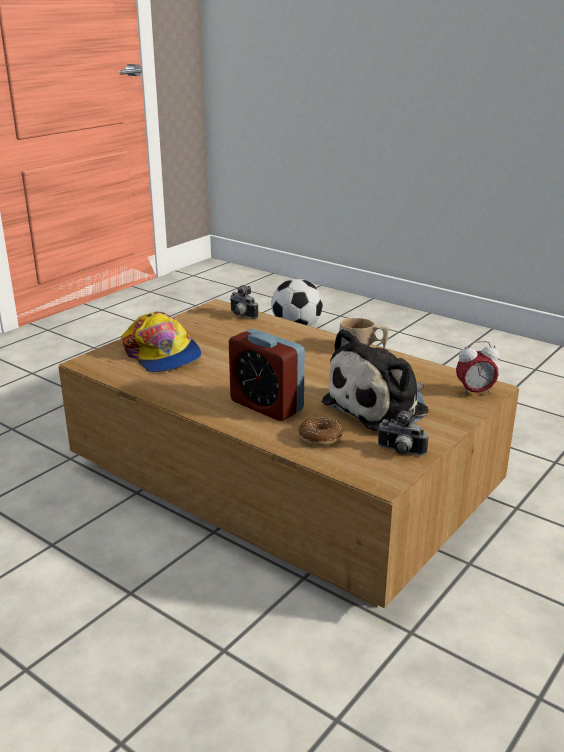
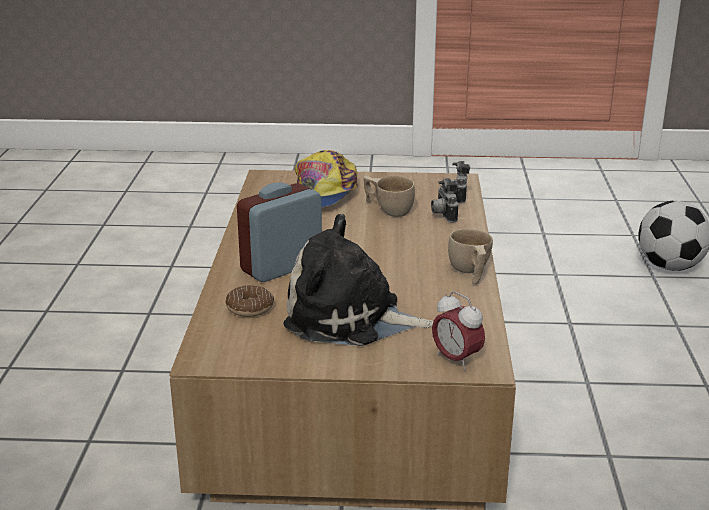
camera: 55 degrees right, 0 degrees up
(227, 341) = (388, 209): none -> beige cup
(266, 406) = (281, 267): alarm clock -> alarm clock turned 45 degrees clockwise
(400, 452) = (267, 353): camera -> camera (442, 215)

